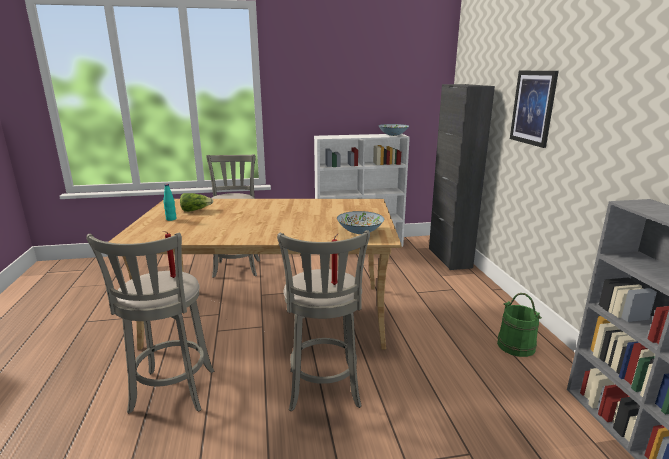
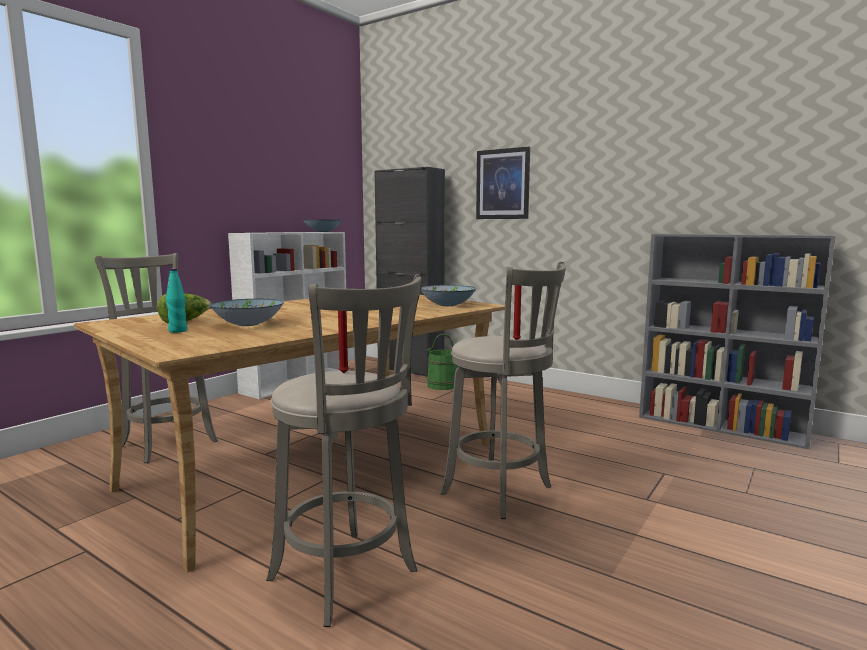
camera: 45 degrees left, 10 degrees down
(208, 222) = (248, 324): none -> bowl
(516, 345) = (568, 406): green bucket -> green bucket (443, 385)

